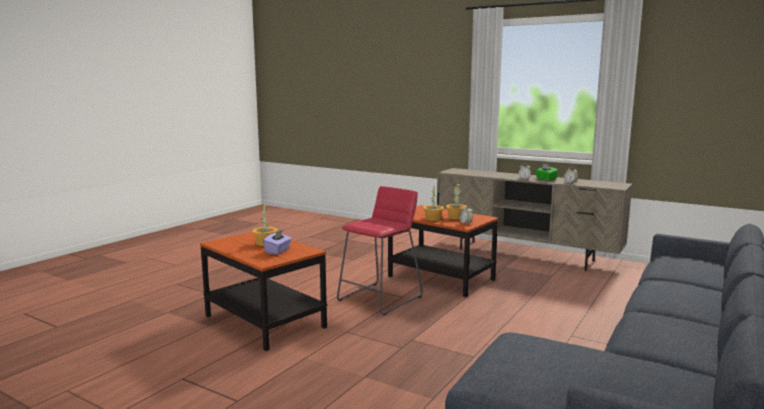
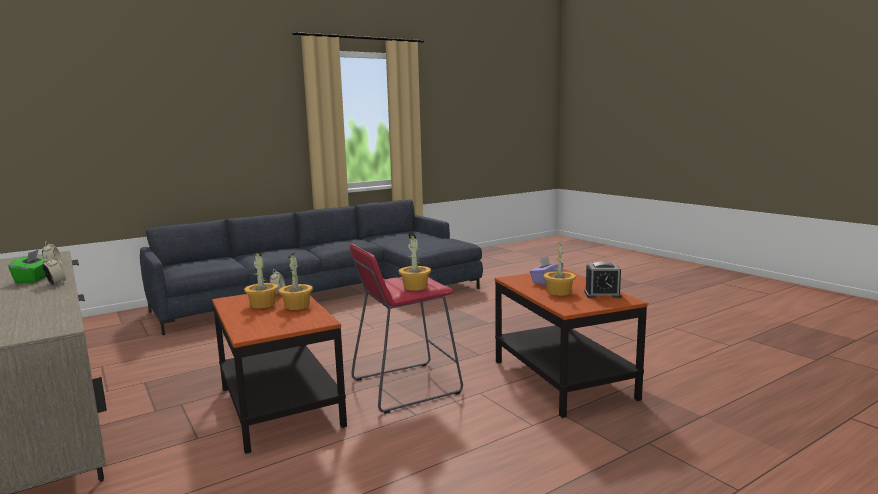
camera: 155 degrees left, 0 degrees up
(231, 245) = (602, 294): none -> alarm clock
(366, 221) = (415, 287): none -> potted plant

